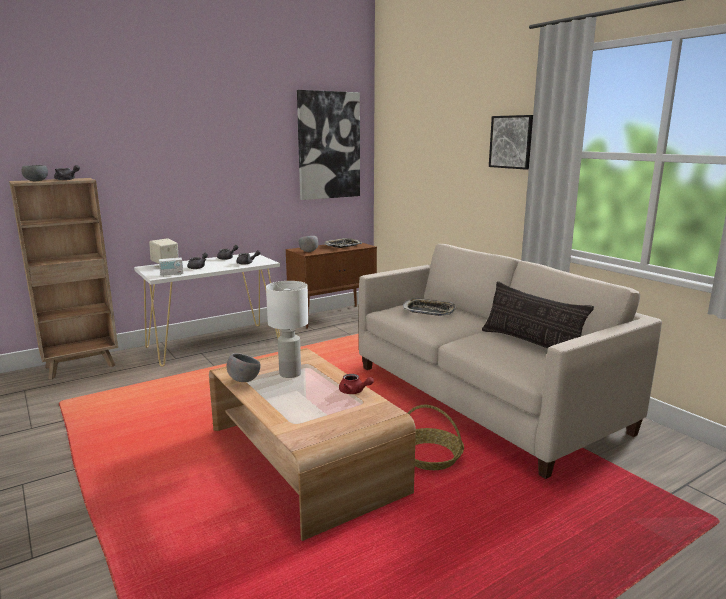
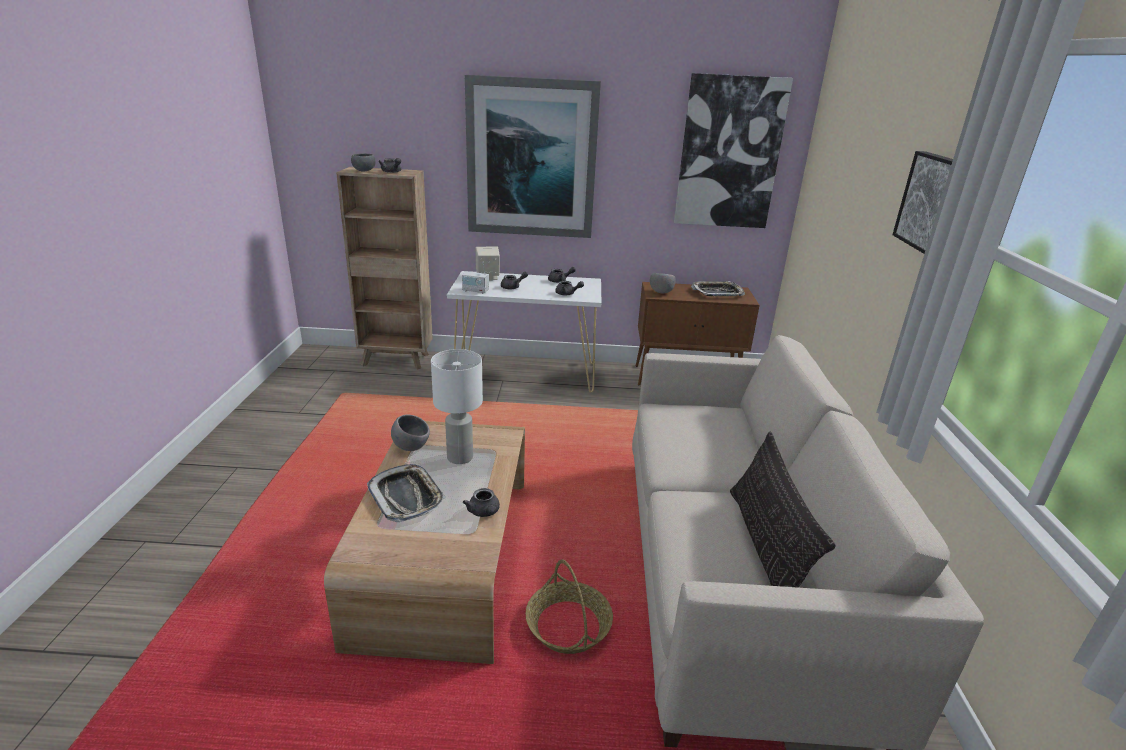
camera: 35 degrees right, 10 degrees up
(186, 160) = (531, 159): none -> picture
(354, 392) = (484, 512): red teapot -> grey teapot
(428, 311) = (702, 430): tray -> tray (406, 497)

